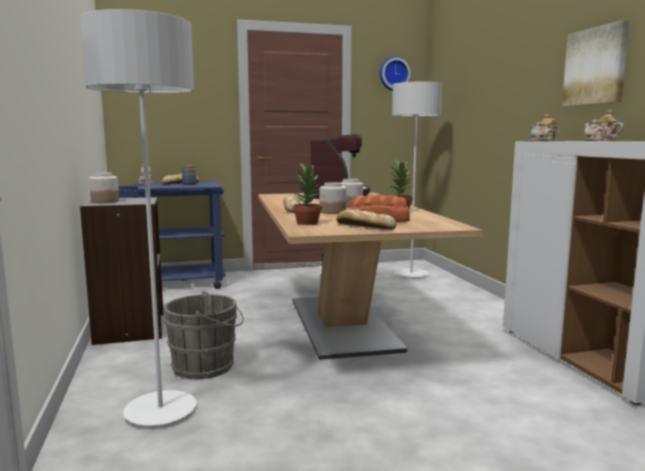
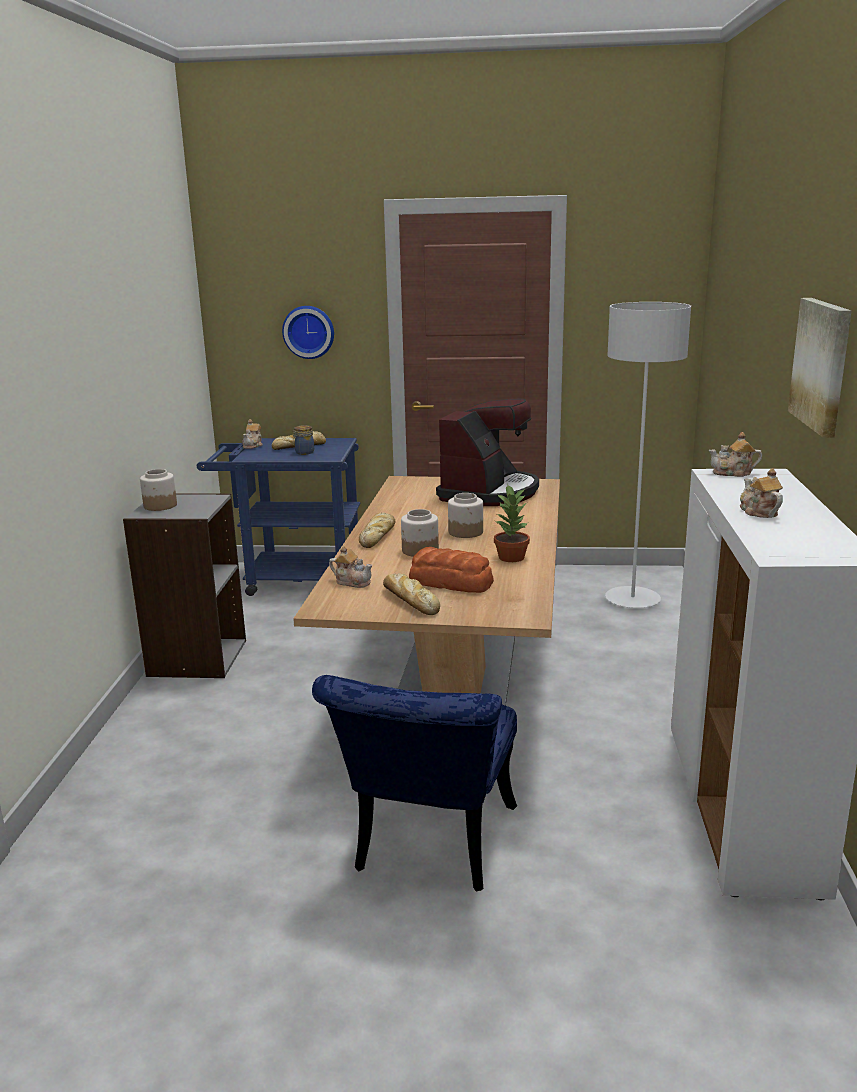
camera: 20 degrees right, 10 degrees up
(160, 411) = (165, 788): grey floor lamp -> none
(207, 366) = (248, 731): grey bucket -> none
(307, 223) = (352, 582): potted plant -> teapot
(394, 74) = (640, 269): wall clock -> wall clock (309, 331)
(413, 413) = (429, 847): none -> blue chair

